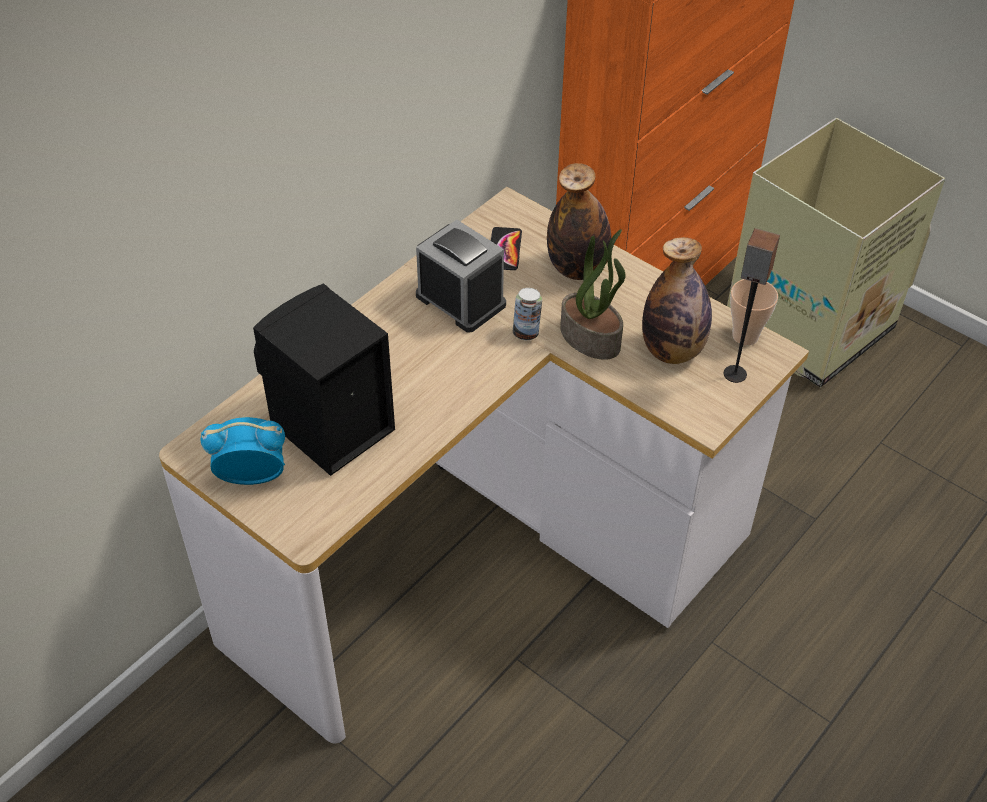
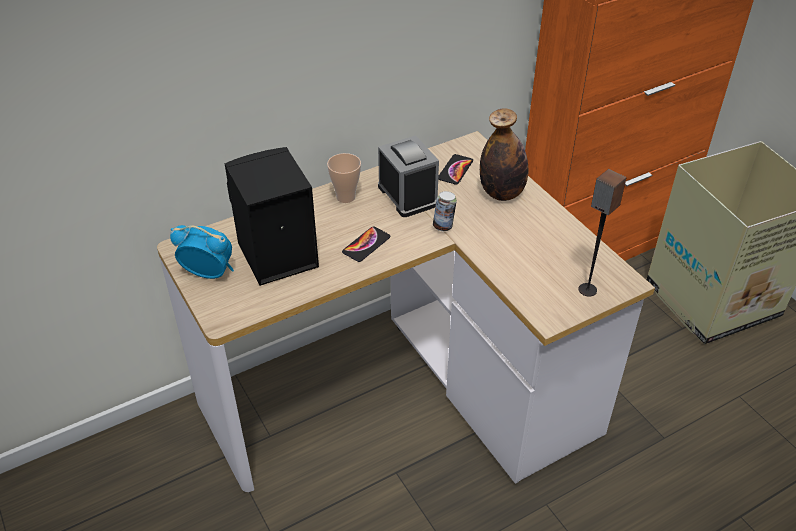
camera: 20 degrees right, 5 degrees down
(440, 383) = (366, 245): none -> phone
(591, 338) = (489, 240): potted plant -> none
(672, 351) = (546, 263): bottle -> none
(745, 336) = (608, 265): cup -> cup (345, 197)

